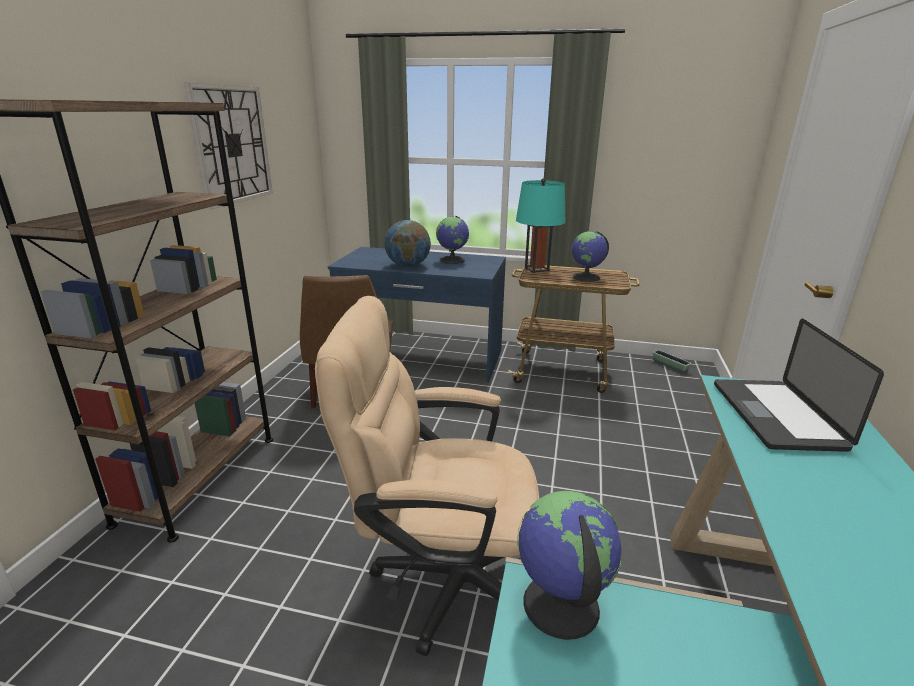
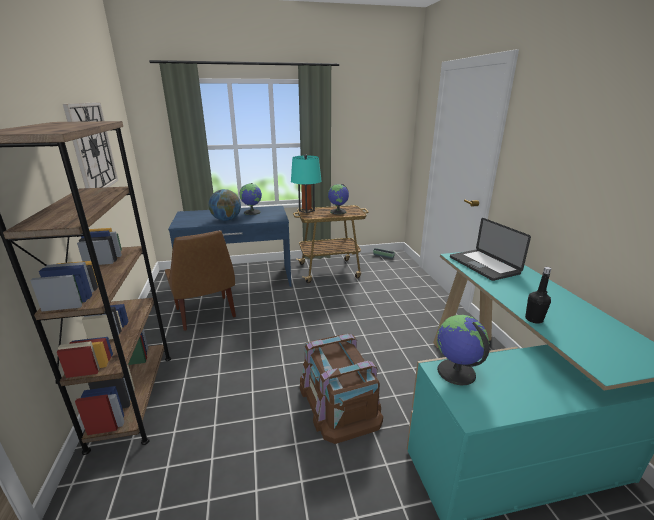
camera: 25 degrees left, 0 degrees up
(442, 578) = (338, 400): beige office chair -> brown storage box
(799, 555) = (534, 319): none -> black bottle

